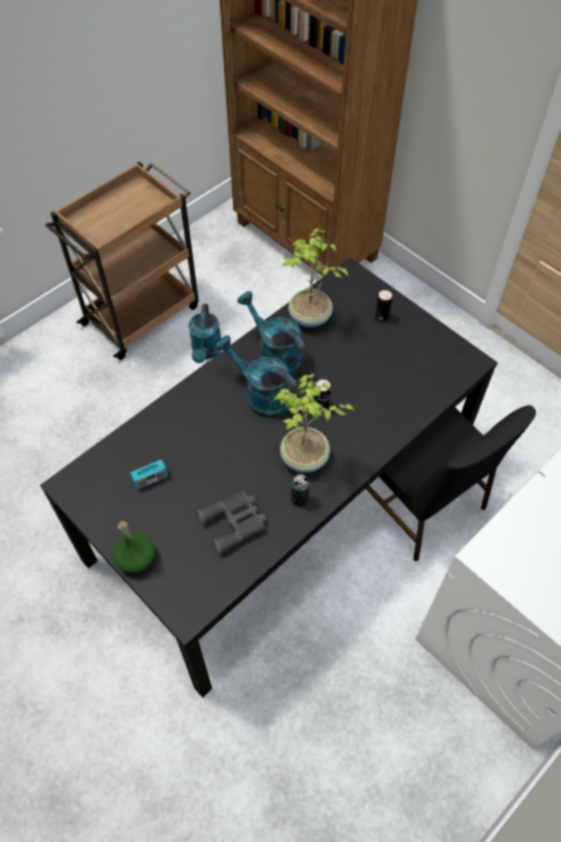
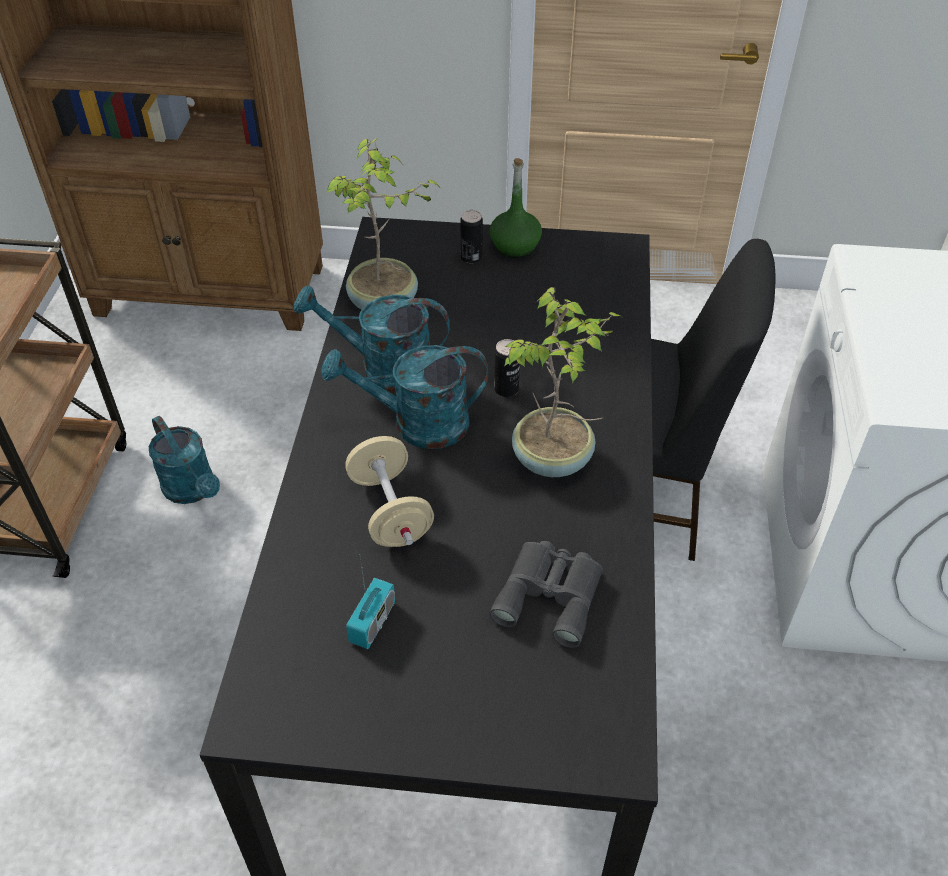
camera: 40 degrees left, 10 degrees down
(136, 558) = (464, 741): green bottle -> green bottle (515, 246)
(207, 432) = (390, 511): none -> beige dumbbell
(299, 499) = (599, 510): can -> none

